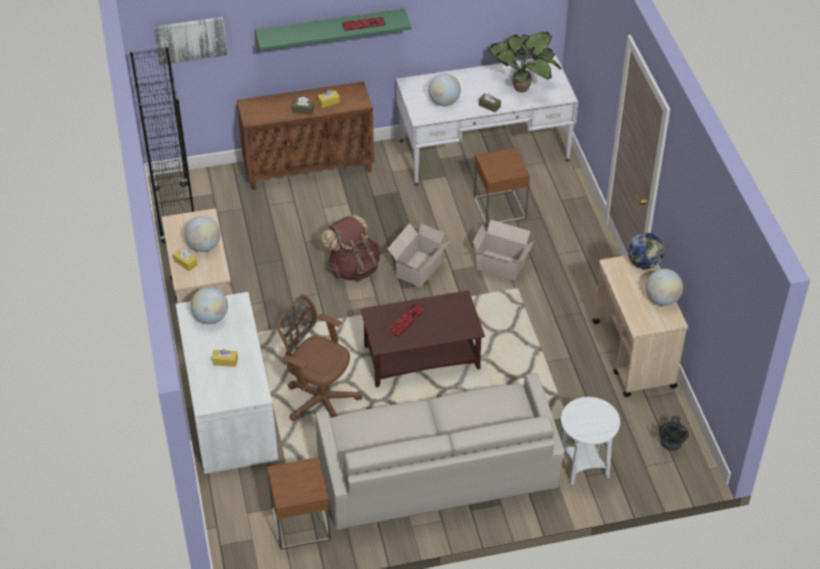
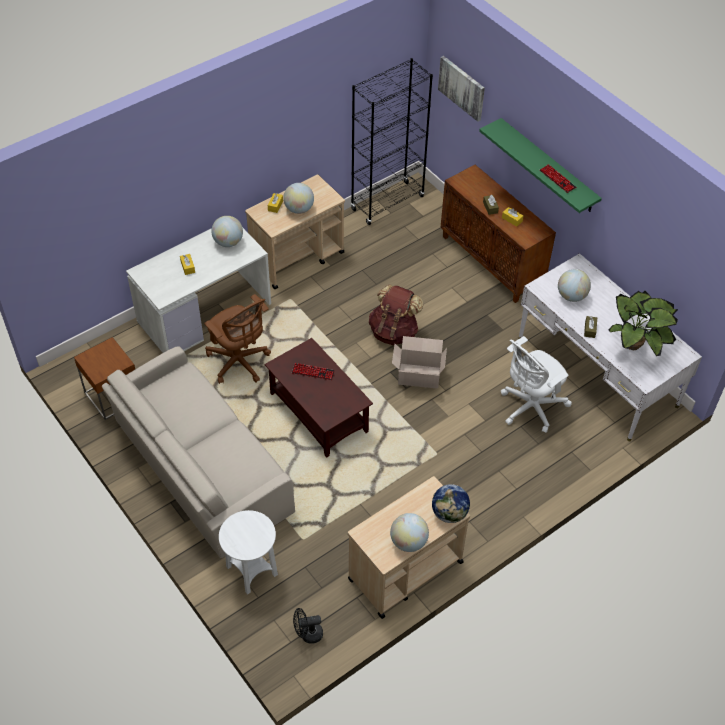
camera: 65 degrees right, 5 degrees up
(319, 400) = (239, 363): brown office chair -> brown office chair turned 135 degrees clockwise
(499, 208) = (530, 408): brown side table -> white office chair
(501, 266) = (458, 433): cardboard box -> none

